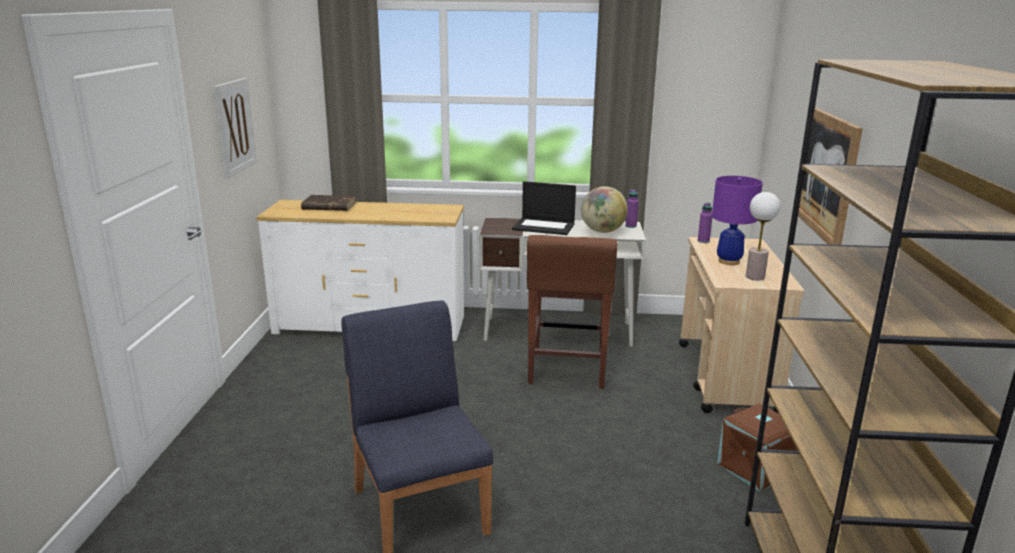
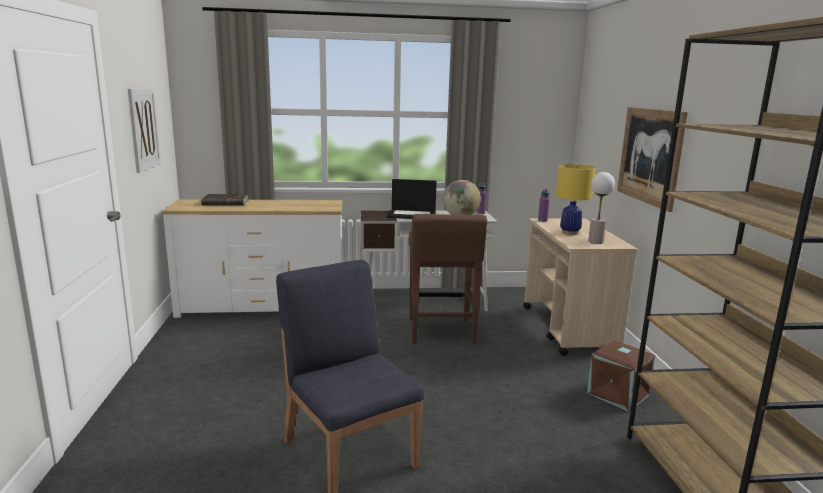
camera: 10 degrees left, 5 degrees down
(728, 261) = (569, 232): purple table lamp -> yellow table lamp

